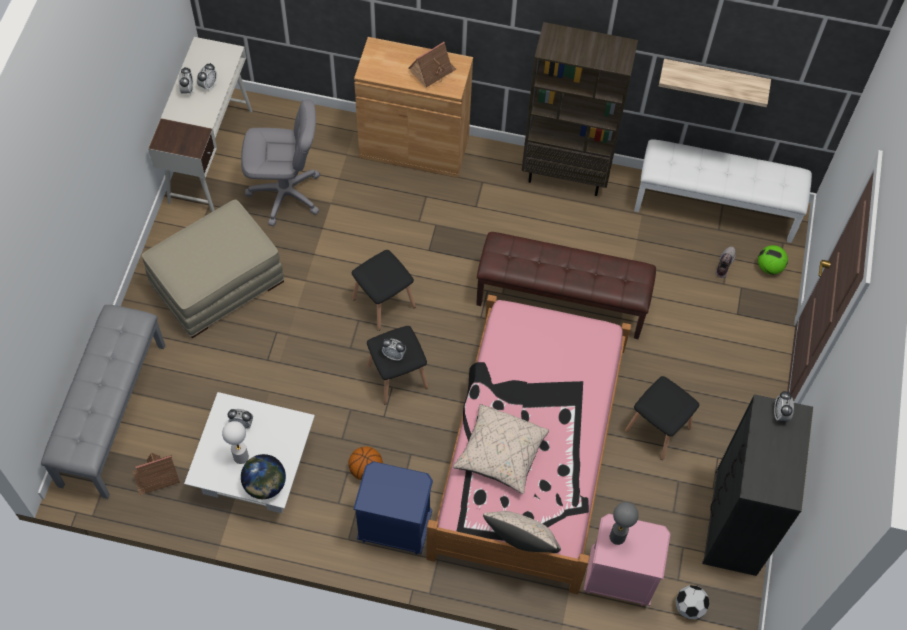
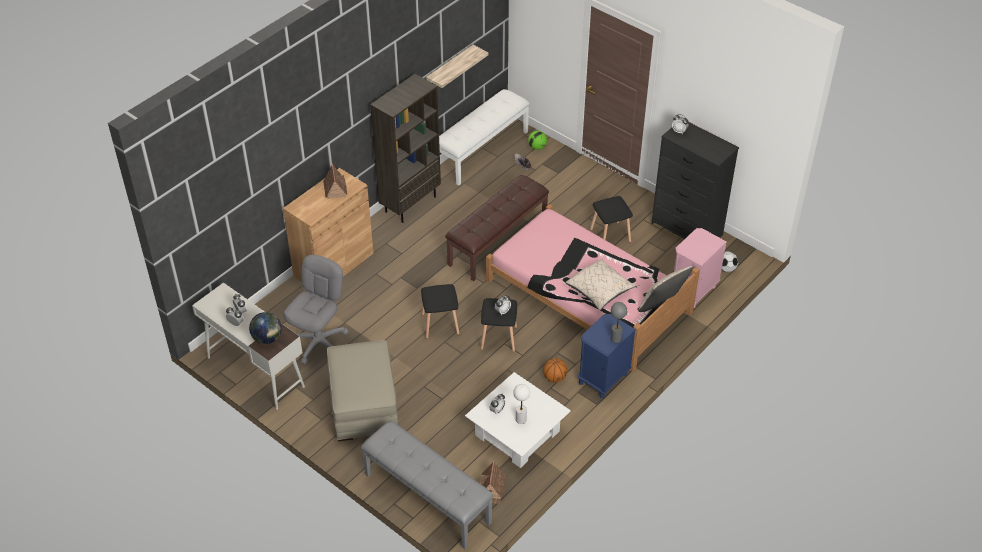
camera: 60 degrees left, 15 degrees down
(265, 485) = (549, 414): globe -> globe (267, 338)
(617, 537) = (692, 248): grey table lamp -> grey table lamp (615, 338)

